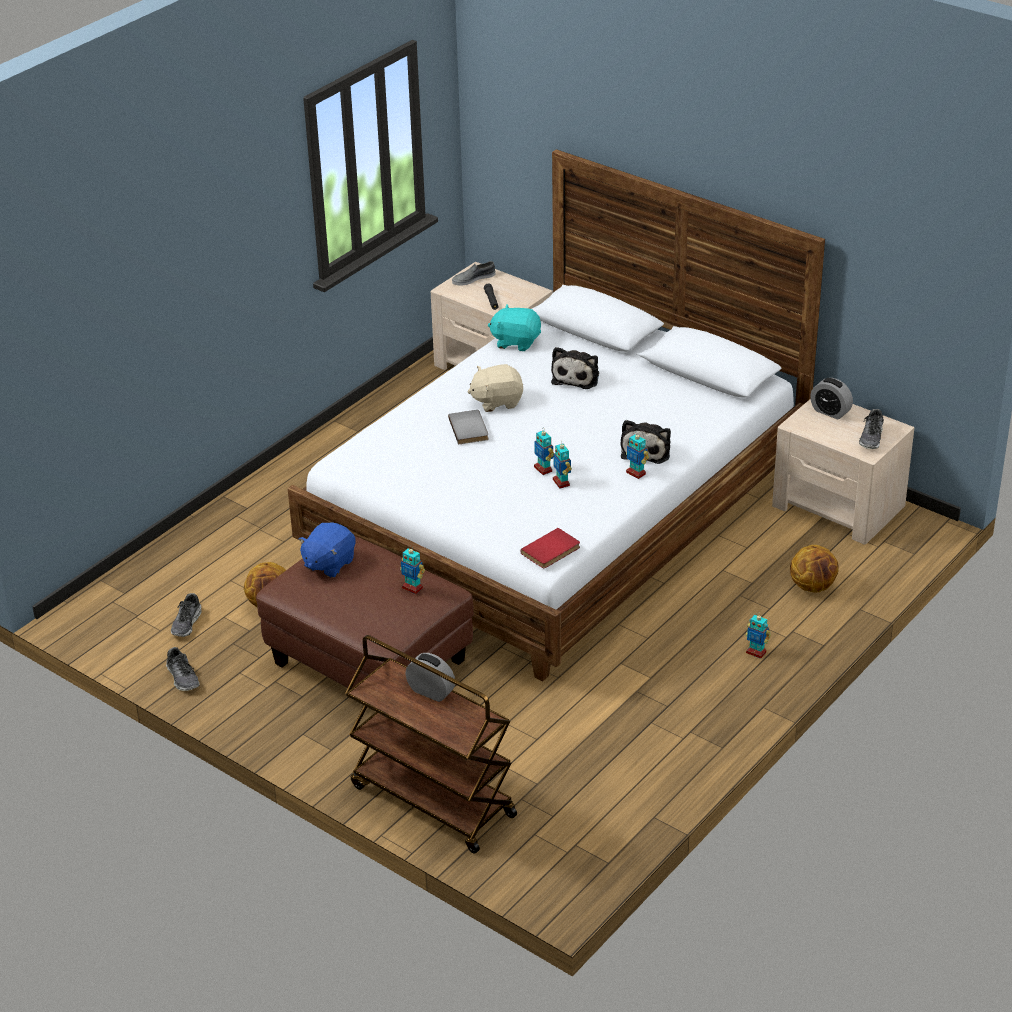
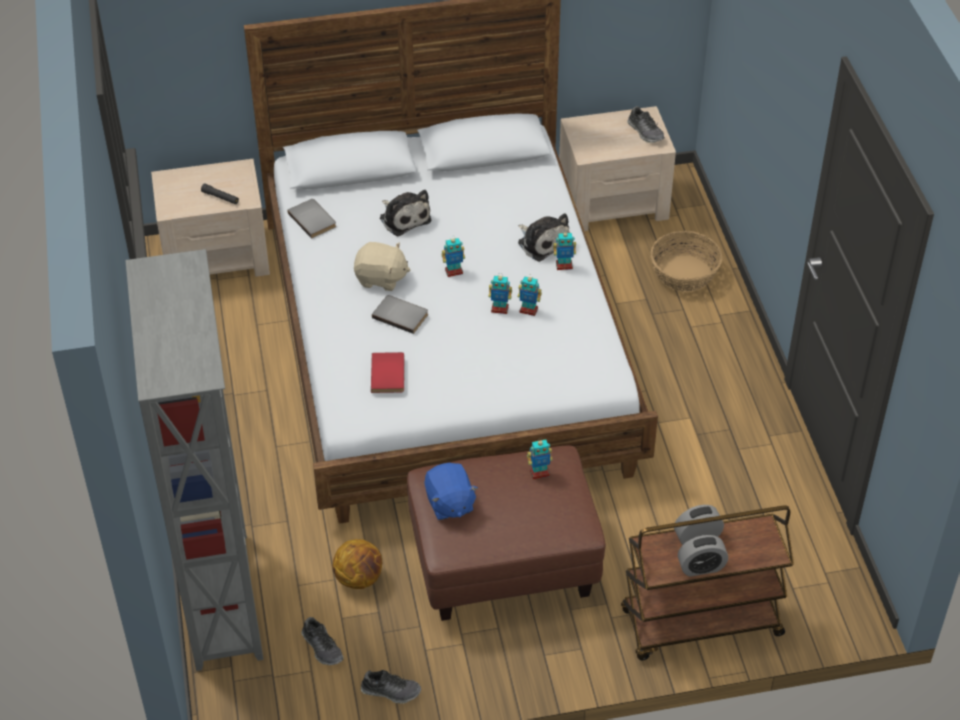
camera: 50 degrees left, 10 degrees up
(179, 555) = (223, 599): none -> grey bookcase
(473, 279) = (175, 188): grey shoe -> none
(497, 401) = (381, 278): beige plush toy -> beige plush toy turned 105 degrees counterclockwise
(516, 342) = (313, 219): turquoise plush toy -> grey book
(552, 551) = (607, 367): red book -> red book (389, 374)
(756, 652) = (722, 347): toy robot -> toy robot (453, 271)
(813, 586) = (684, 273): basketball -> basket
(830, 412) = (592, 130): alarm clock -> alarm clock (701, 567)

